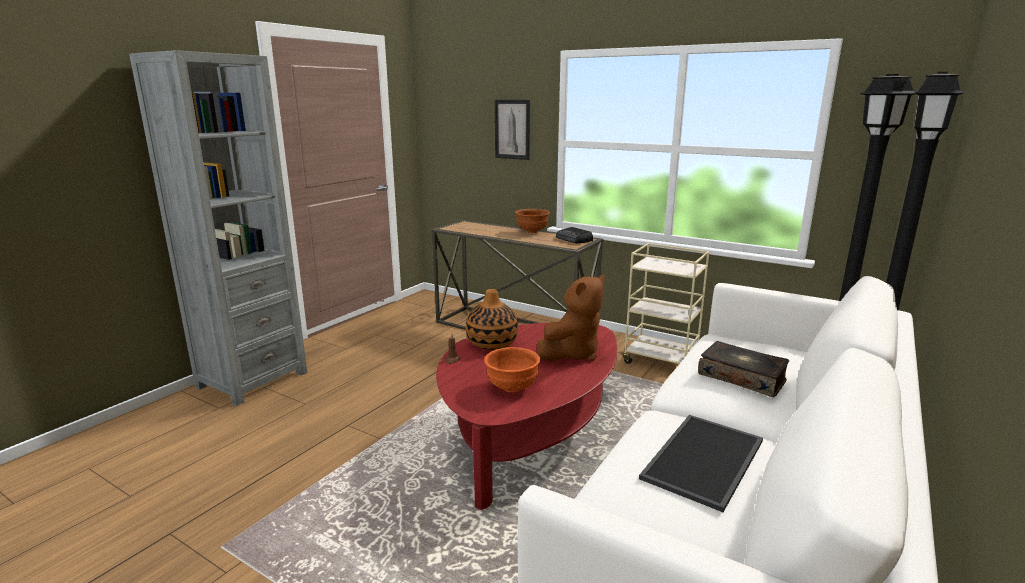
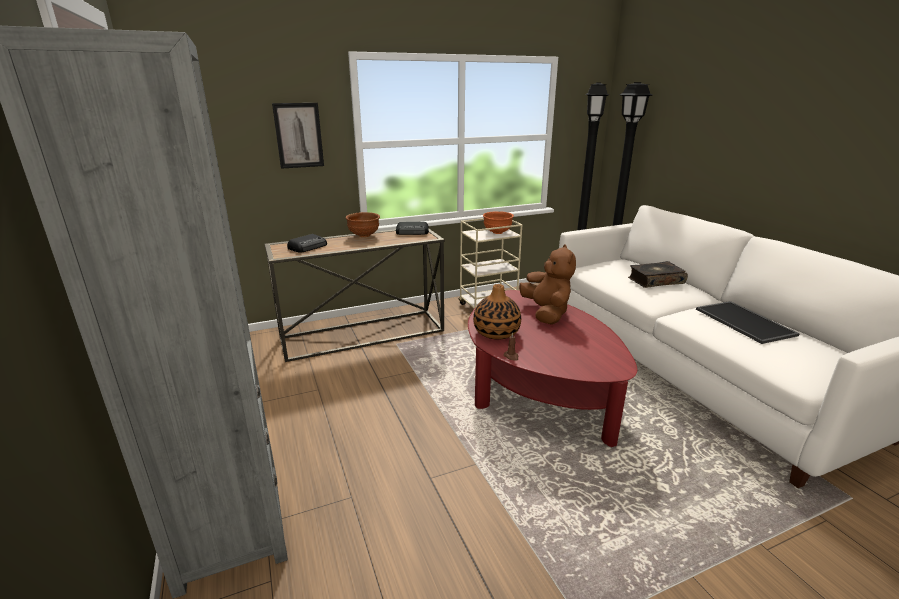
camera: 55 degrees left, 5 degrees up
(477, 228) = (308, 247): none -> radio
(511, 388) = (583, 349): orange bowl -> orange bowl (497, 232)

